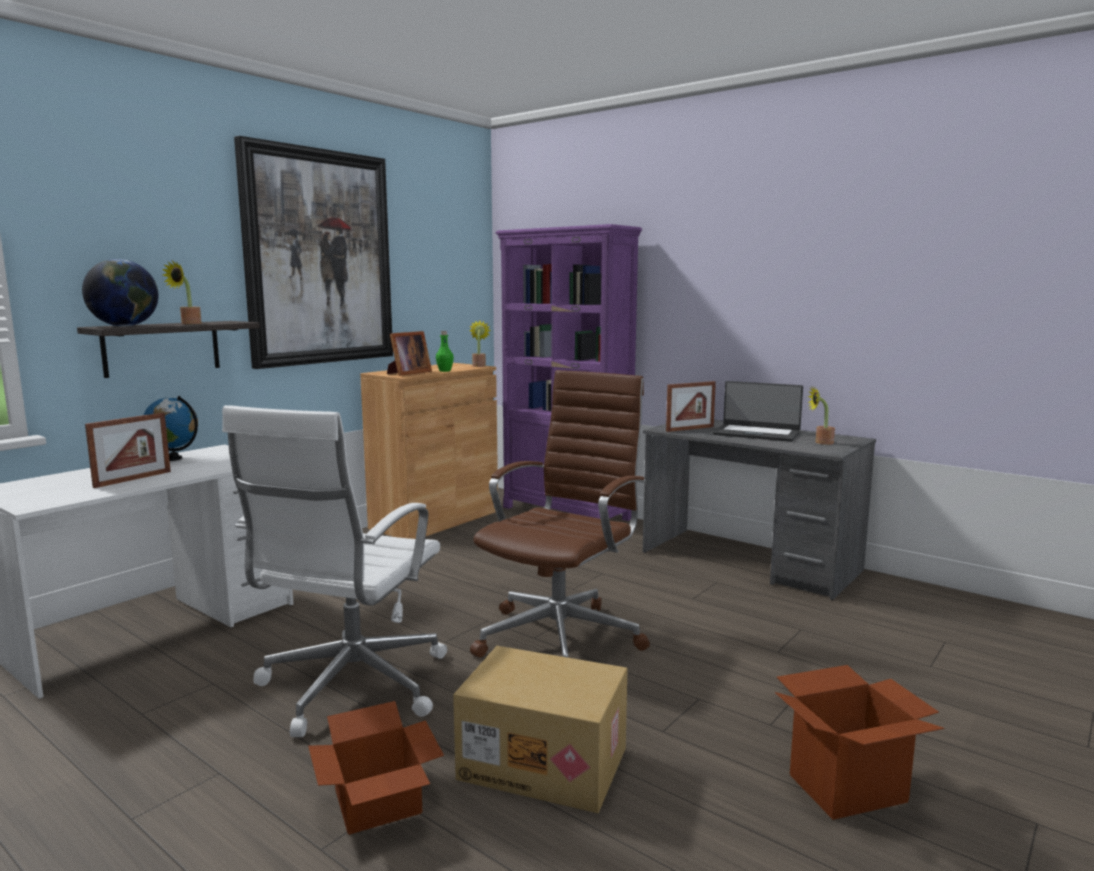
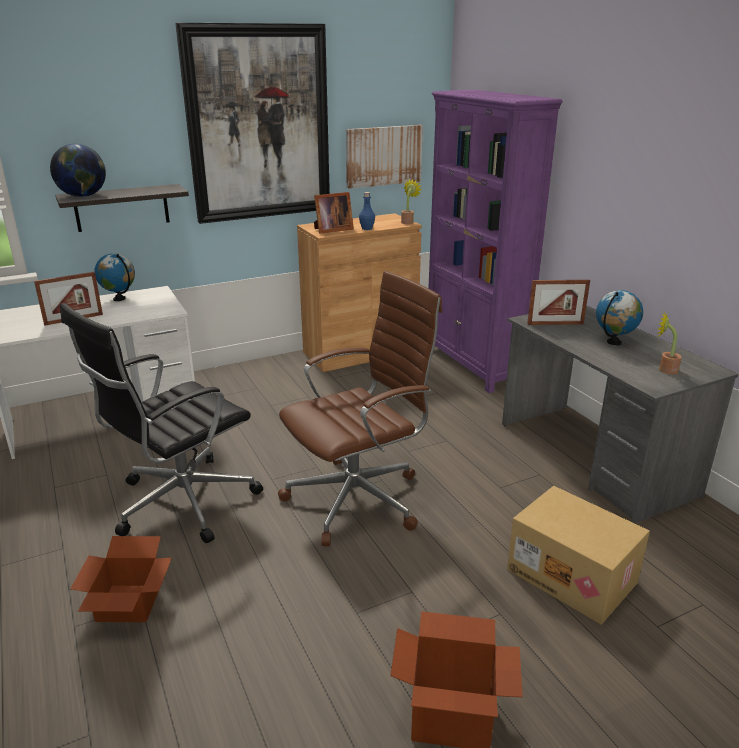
camera: 25 degrees right, 15 degrees up
(188, 323) = (132, 192): potted plant -> none
(350, 687) = (181, 503): white office chair -> black office chair
(439, 301) = (383, 156): none -> picture
(445, 371) = (367, 228): green bottle -> blue bottle
(545, 762) = (252, 610): cardboard box -> cardboard box (573, 575)
(756, 433) = (614, 342): laptop -> globe

